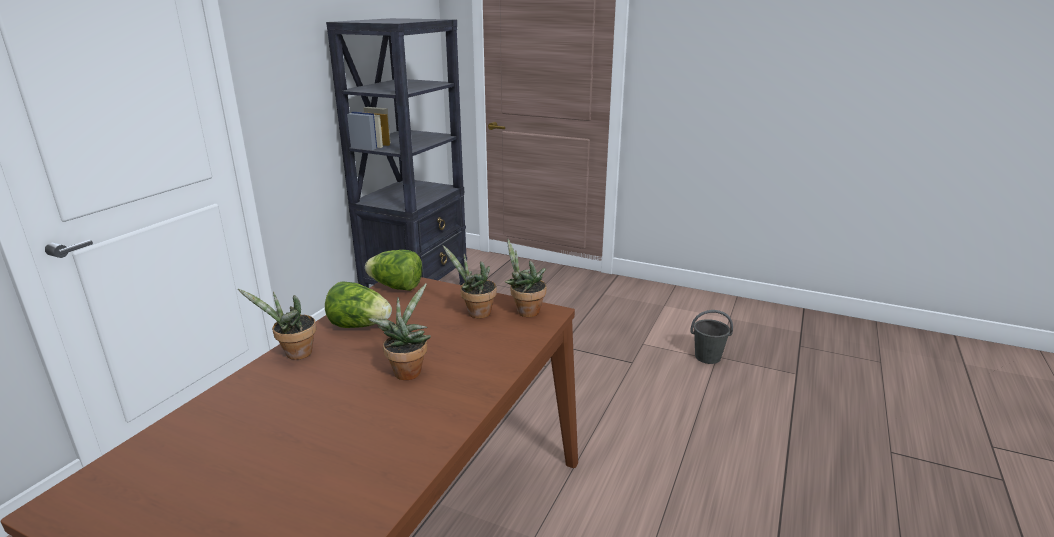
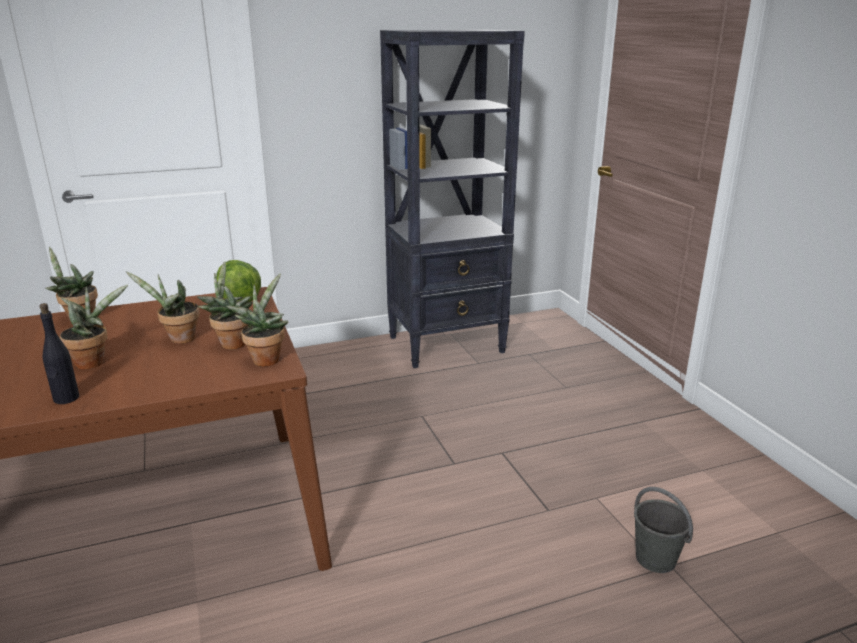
camera: 45 degrees right, 0 degrees up
(360, 325) = (151, 316): lettuce -> none
(430, 328) = (178, 339): none -> potted plant
(460, 398) = (66, 398): none -> black bottle

